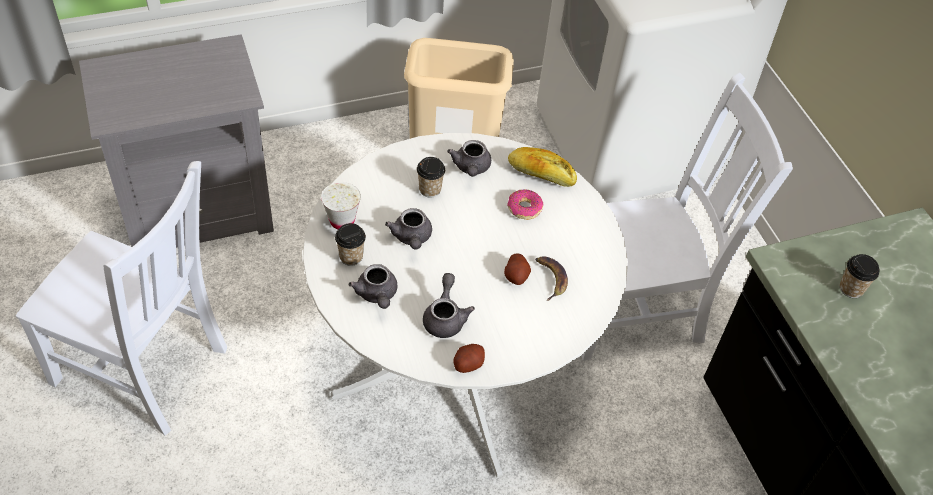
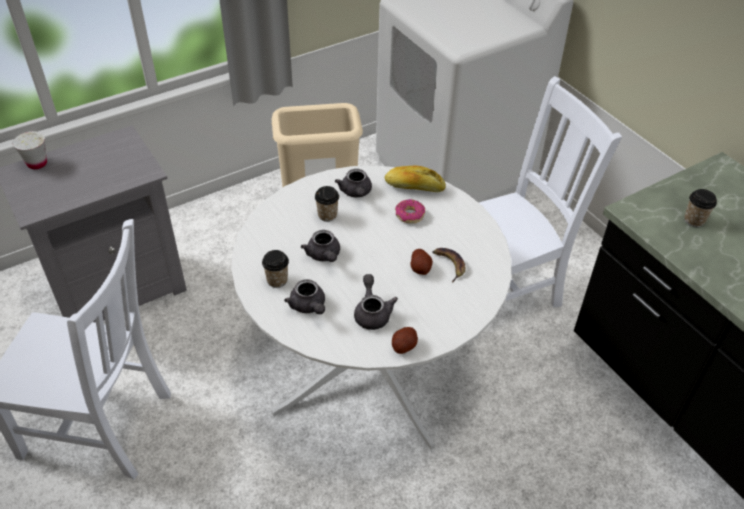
camera: 10 degrees left, 5 degrees down
(342, 221) = (261, 254): white cup -> white cup (37, 163)

